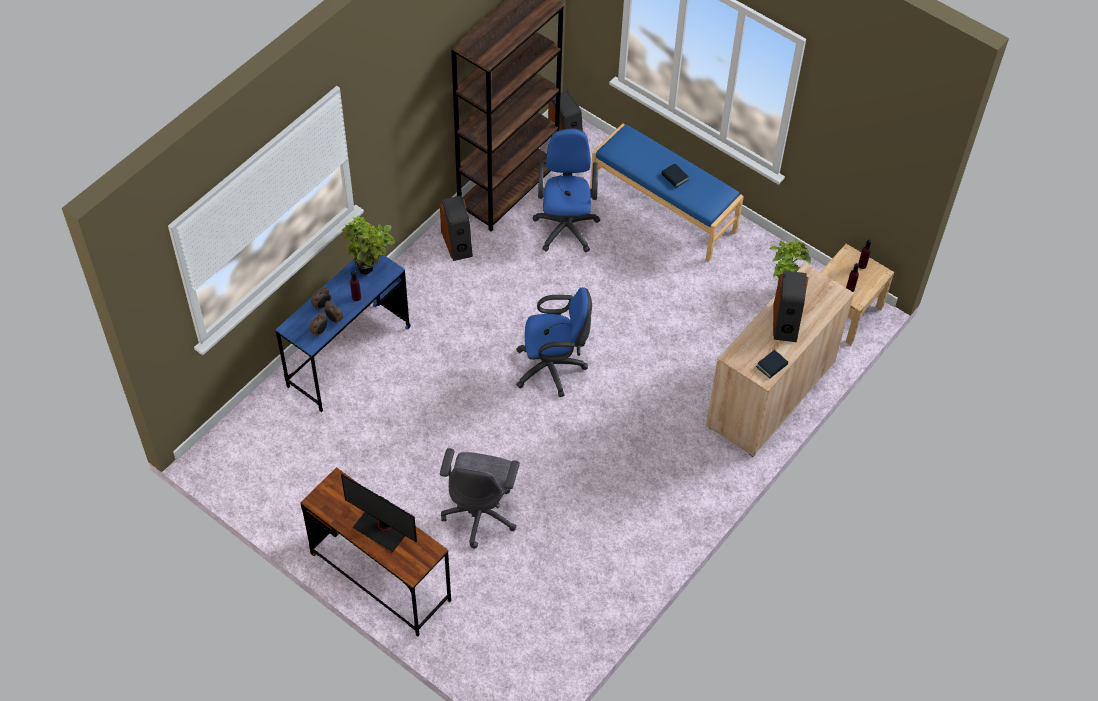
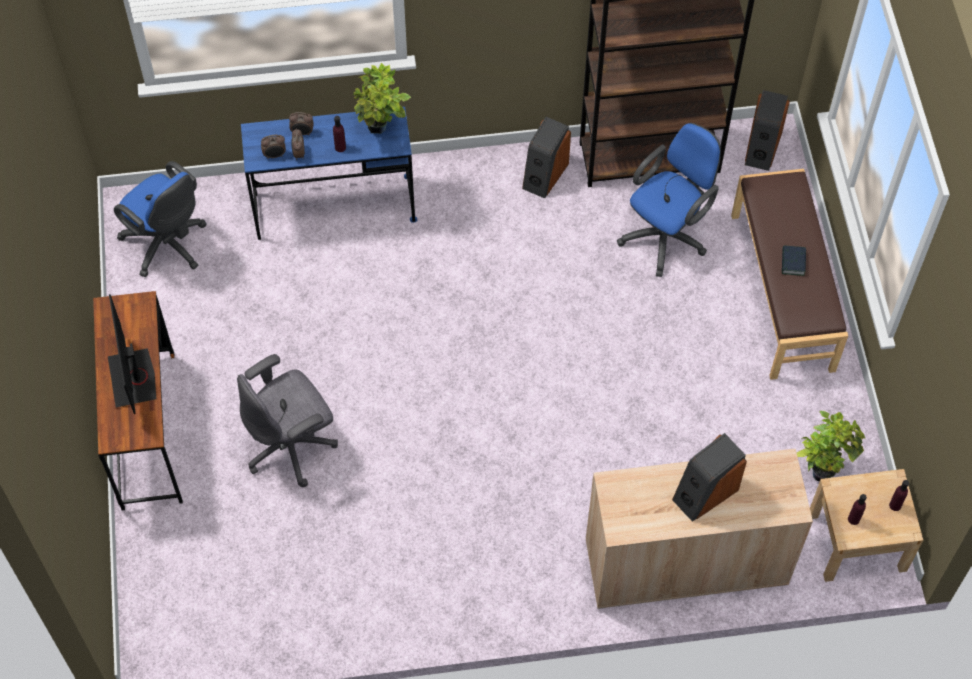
camera: 45 degrees right, 5 degrees up
(553, 368) = (503, 364): blue office chair -> blue office chair (168, 245)
(663, 208) = (783, 291): blue bench -> brown bench
(772, 366) = (639, 525): book -> none

